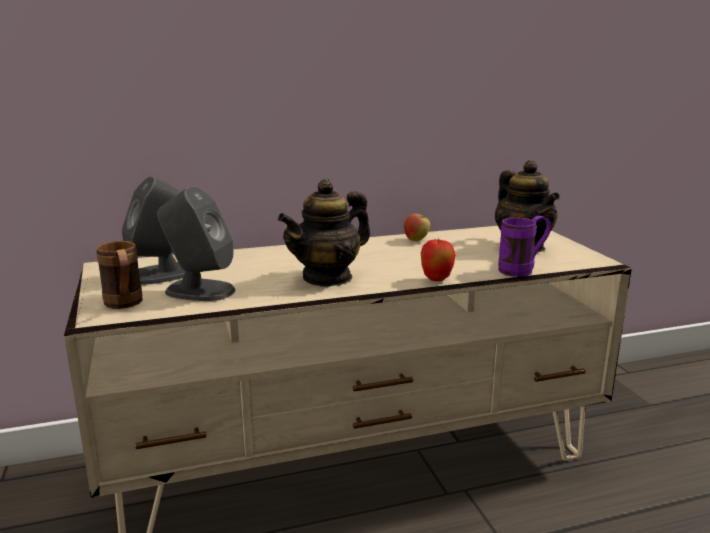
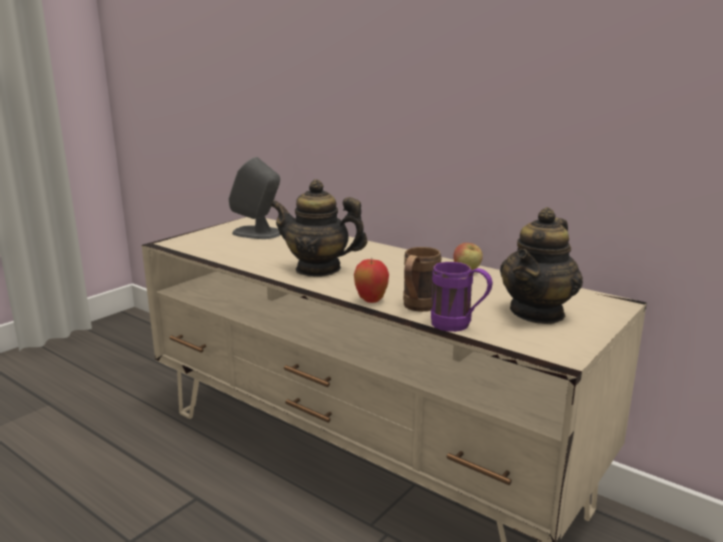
camera: 55 degrees right, 0 degrees up
(124, 305) = (196, 241): brown mug -> brown mug (417, 308)
(199, 290) = (242, 248): grey speaker -> none

